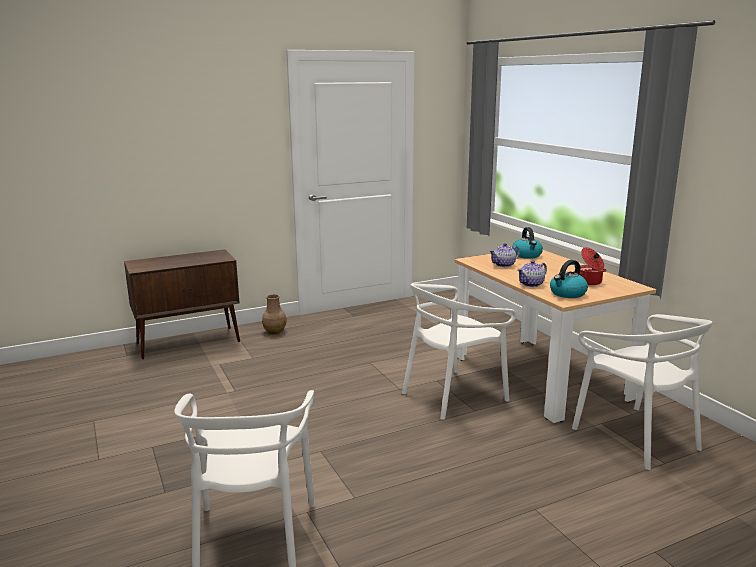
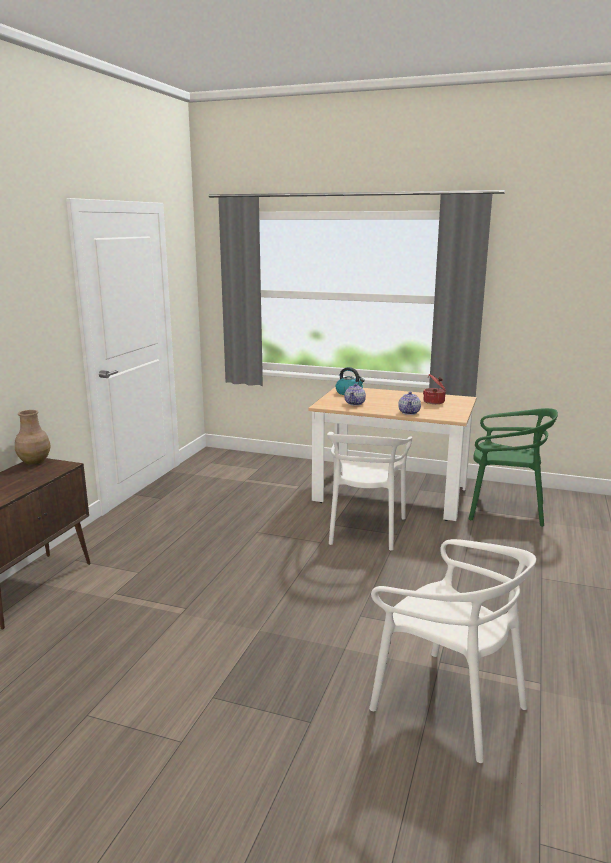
camera: 45 degrees left, 0 degrees up
(274, 331) = (109, 540): brown vase -> brown vase (34, 461)
(567, 294) = (445, 413): kettle -> none
(636, 437) = (505, 510): white chair -> green chair

